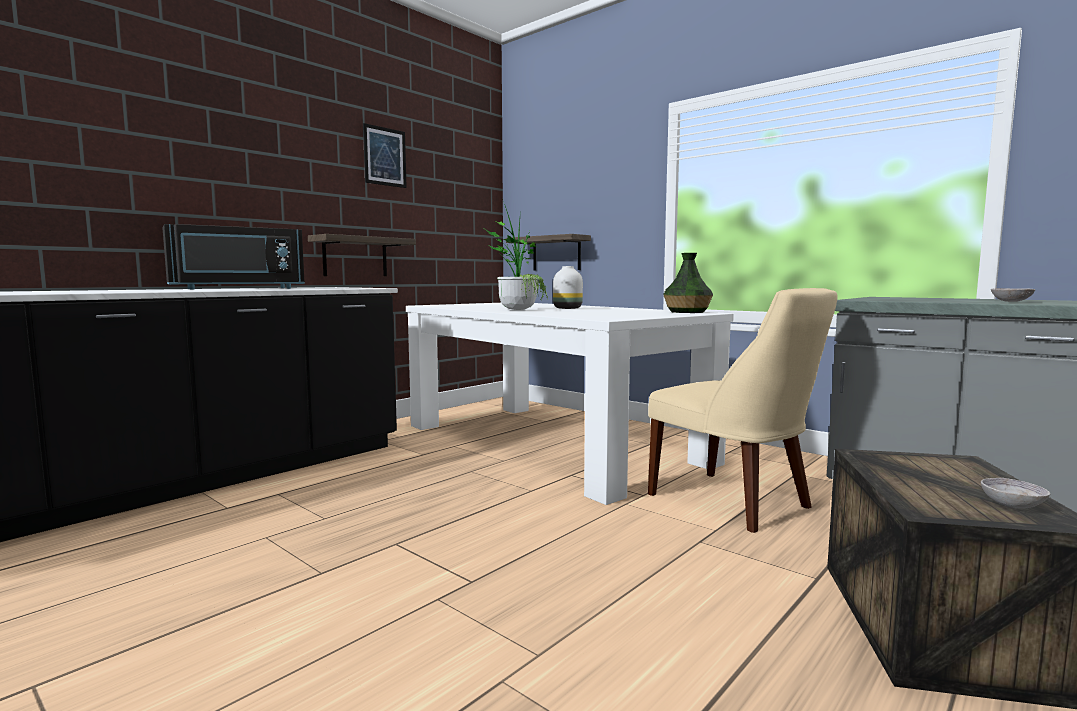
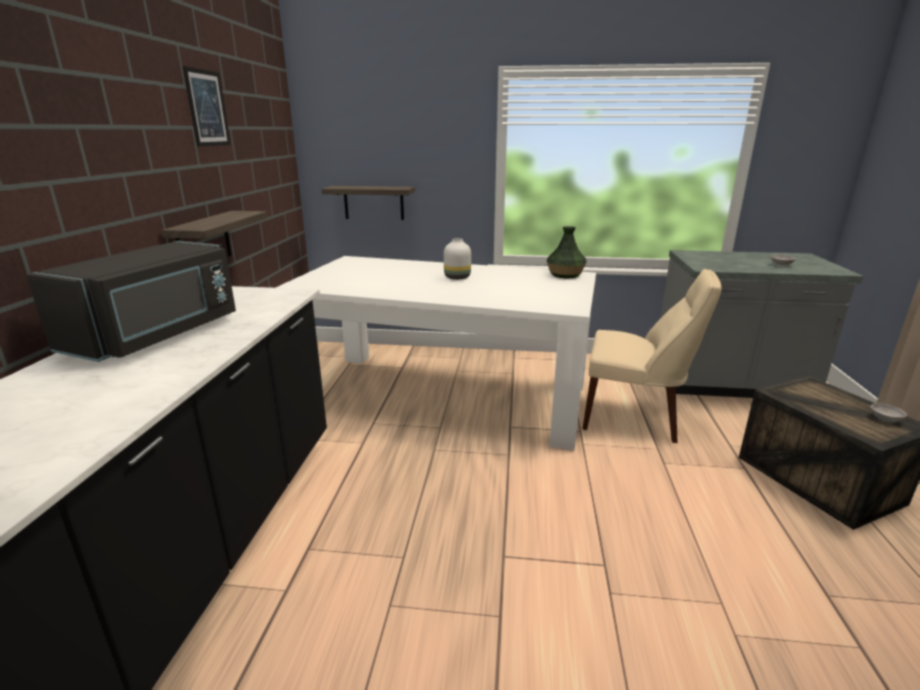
camera: 35 degrees left, 15 degrees up
(517, 309) = (424, 288): potted plant -> none

